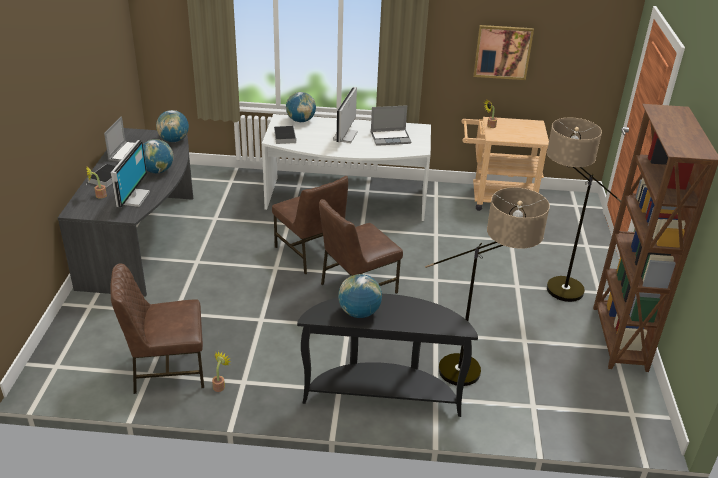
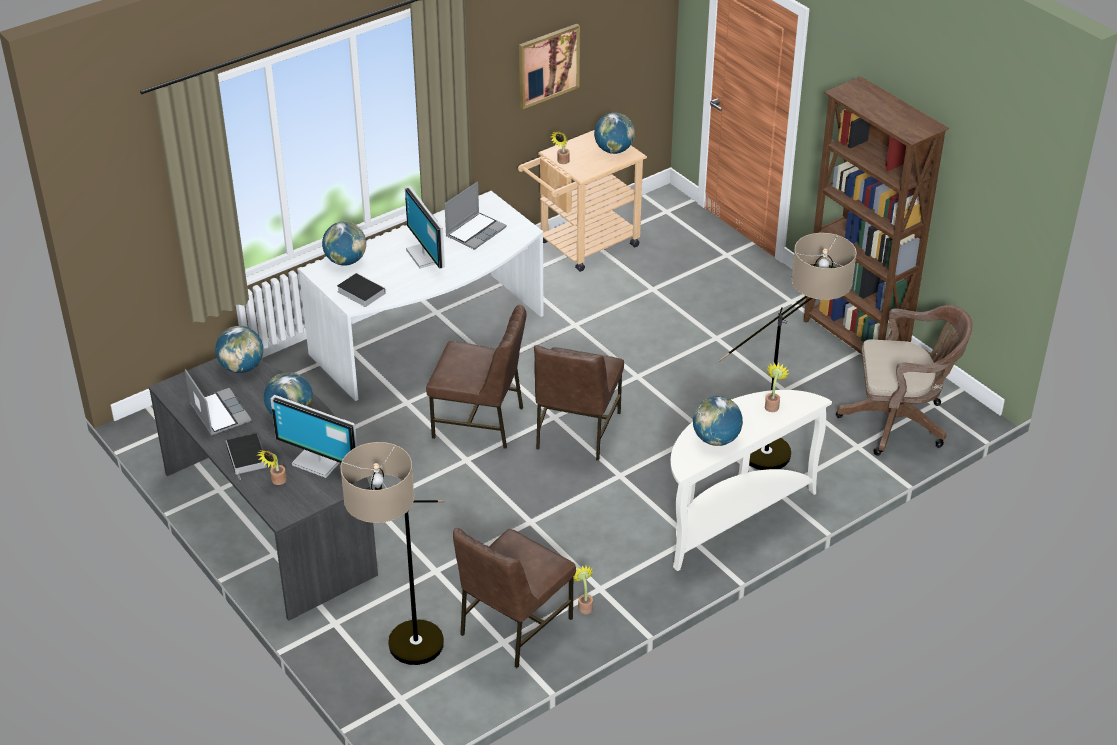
camera: 40 degrees left, 5 degrees up
(133, 197) = (318, 461): monitor -> monitor turned 150 degrees clockwise
(382, 394) = (731, 517): black console table -> white console table
(429, 315) = (772, 405): none -> potted plant
(531, 133) = (614, 150): none -> globe
(552, 293) = (753, 326): floor lamp -> floor lamp (404, 659)
(588, 409) = (900, 422): none -> brown office chair

